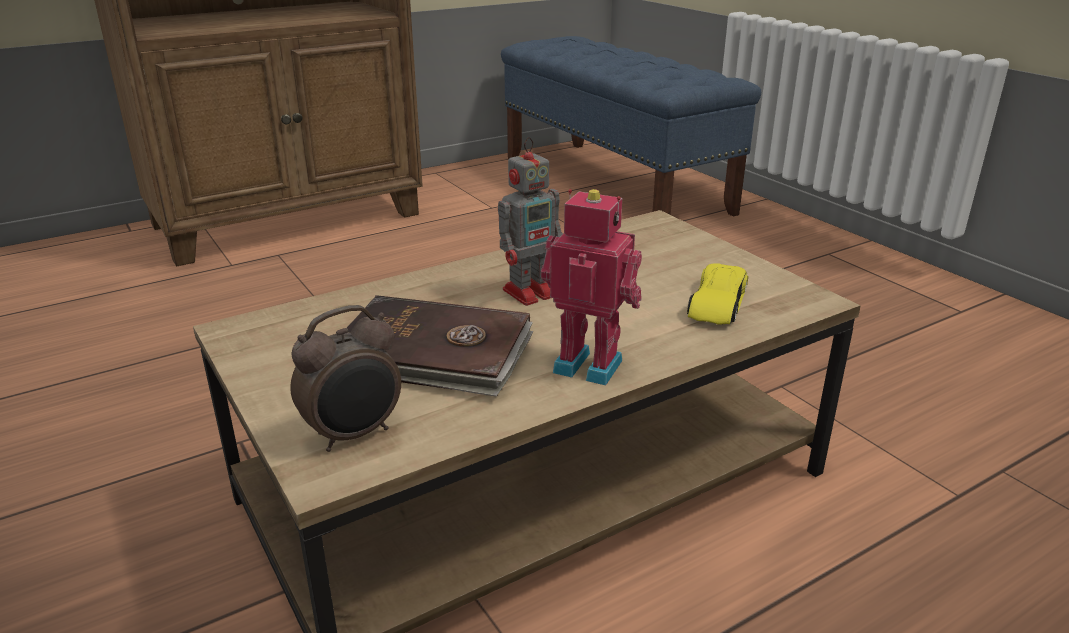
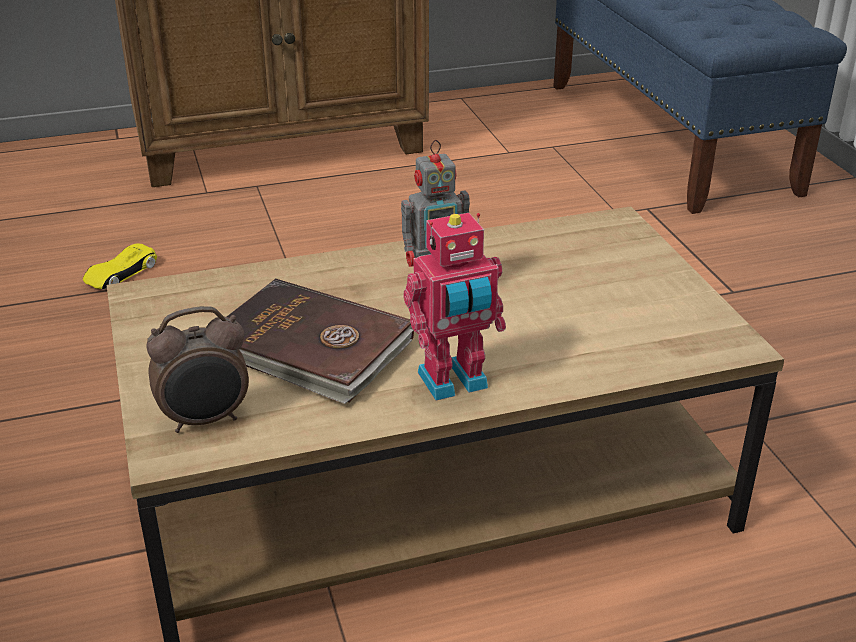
camera: 15 degrees right, 5 degrees up
(589, 364) = (454, 383): toy robot -> toy robot turned 120 degrees clockwise
(717, 304) = (624, 334): yellow toy car -> yellow toy car (121, 273)

